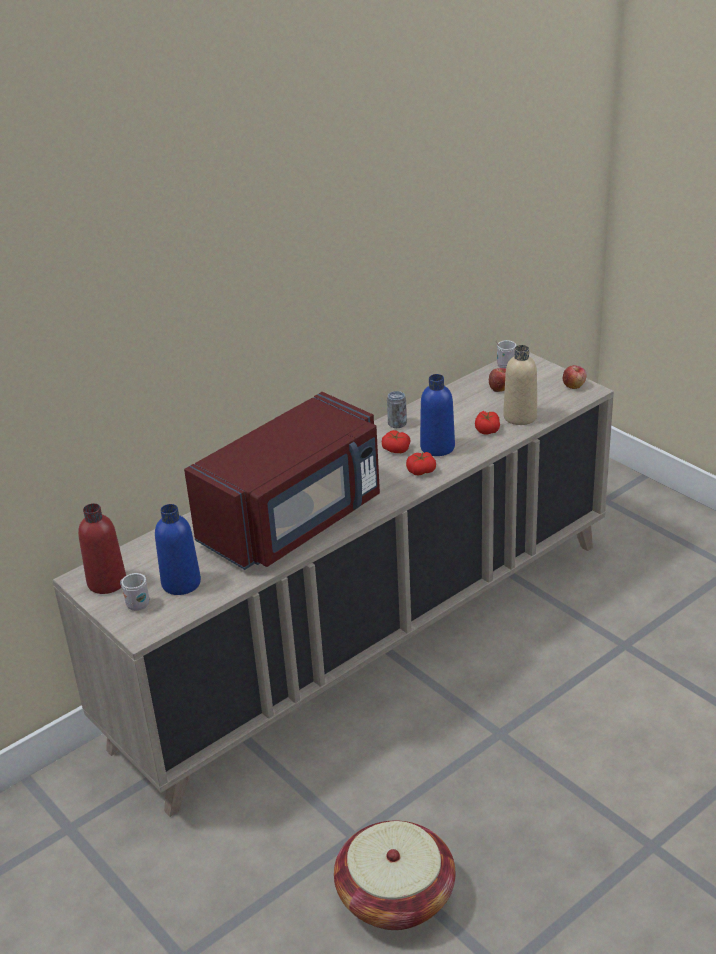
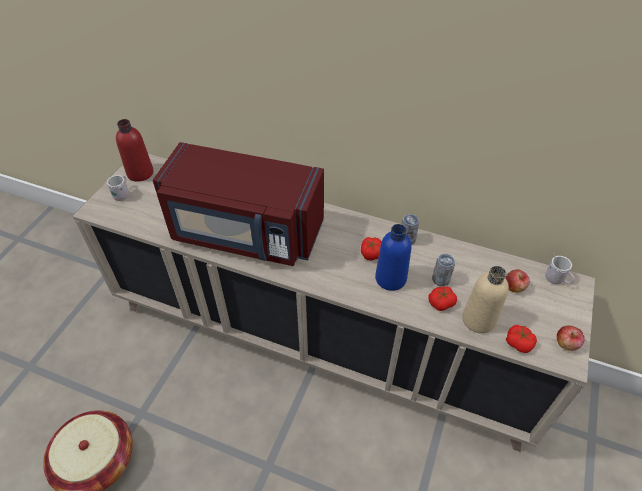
camera: 60 degrees right, 15 degrees up
(181, 583) = (150, 206): blue bottle -> none
(421, 470) = (350, 281): tomato -> tomato (518, 342)
(461, 421) = (440, 279): none -> can

